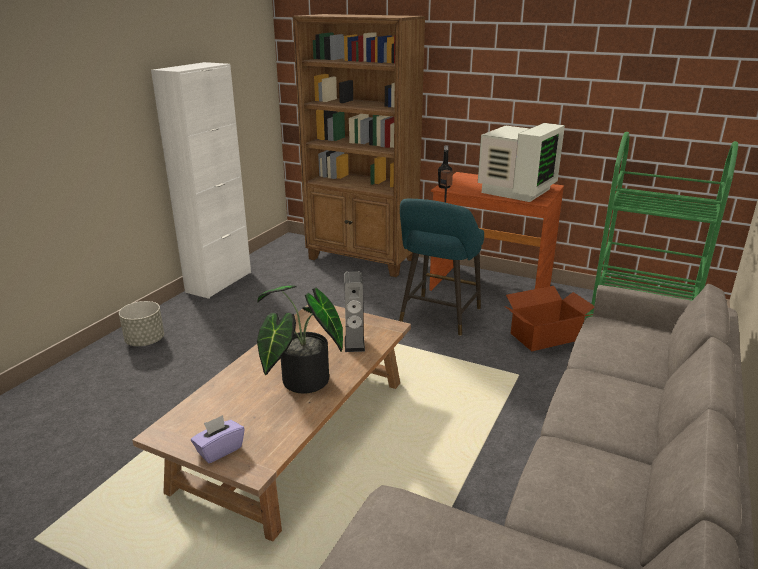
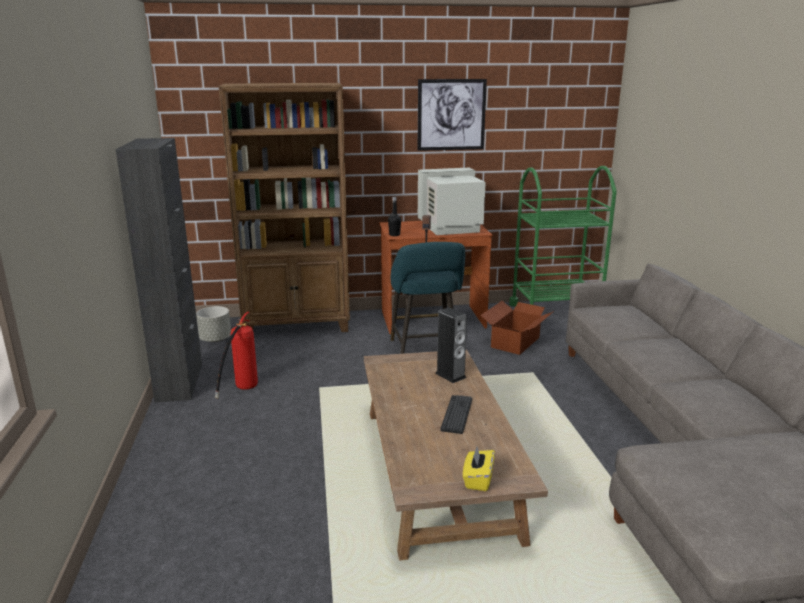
camera: 35 degrees left, 5 degrees down
(145, 341) = (180, 458): grey planter -> grey planter (215, 339)
(219, 282) = (179, 382): white cabinet -> black cabinet
(219, 450) = (478, 480): purple tissue box -> yellow tissue box
(248, 303) = (241, 391): none -> fire extinguisher
(300, 382) = (456, 414): potted plant -> keyboard
(515, 190) = (451, 228): monitor -> monitor turned 105 degrees counterclockwise
(549, 58) = (451, 115): none -> picture

